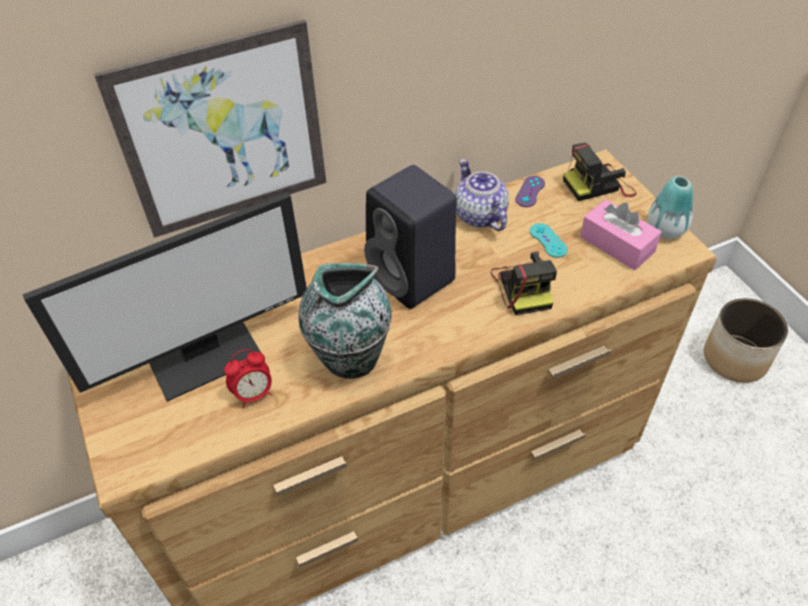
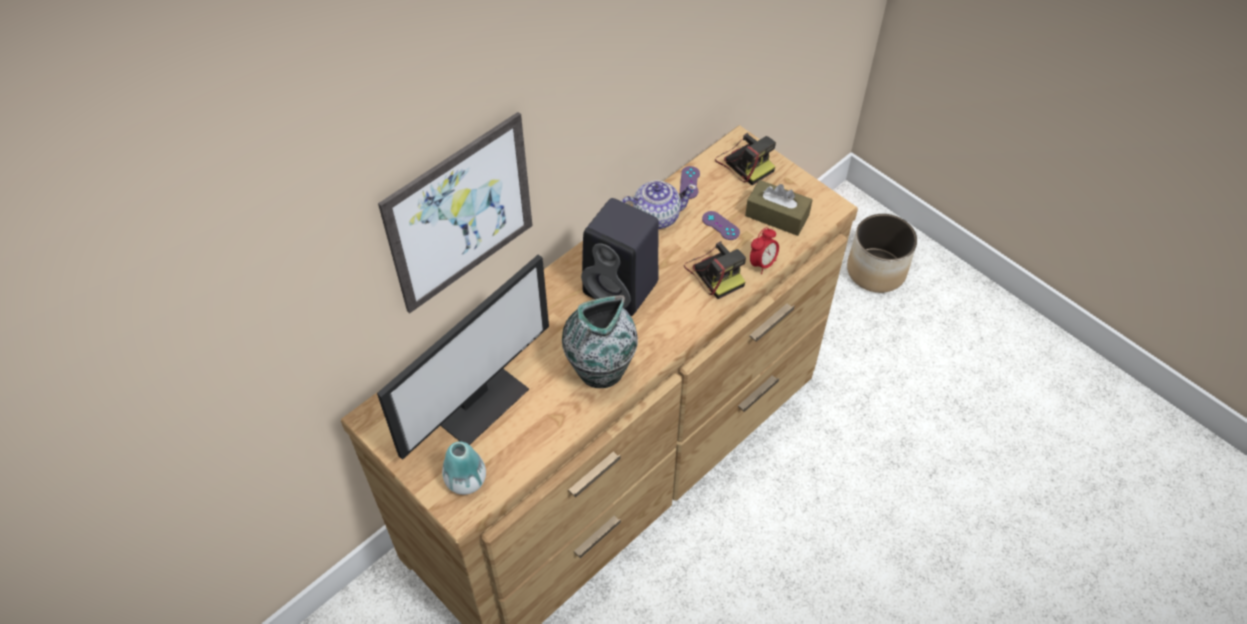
camera: 20 degrees left, 5 degrees up
(254, 394) = (536, 421): alarm clock -> alarm clock (762, 263)
(479, 216) = (655, 216): teapot -> teapot turned 120 degrees clockwise
(548, 240) = (720, 226): turquoise game controller -> purple game controller
(598, 185) = (745, 163): camera -> camera turned 90 degrees counterclockwise
(617, 244) = (777, 215): pink tissue box -> brown tissue box
(665, 229) = (811, 192): vase -> vase (466, 480)

